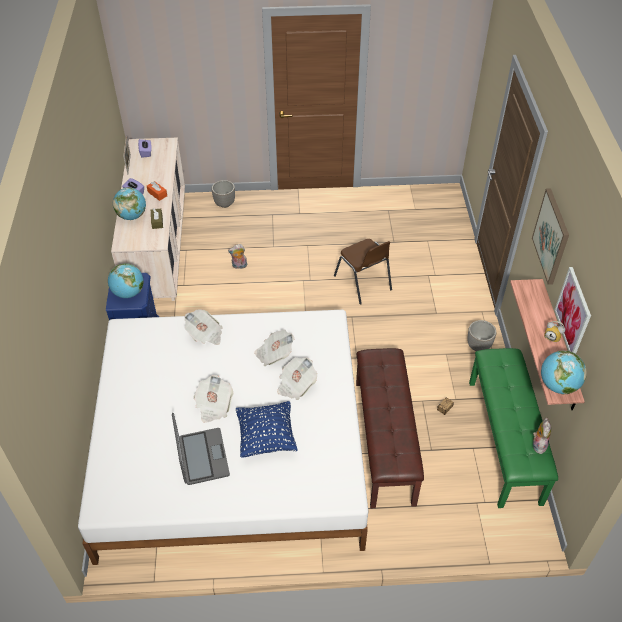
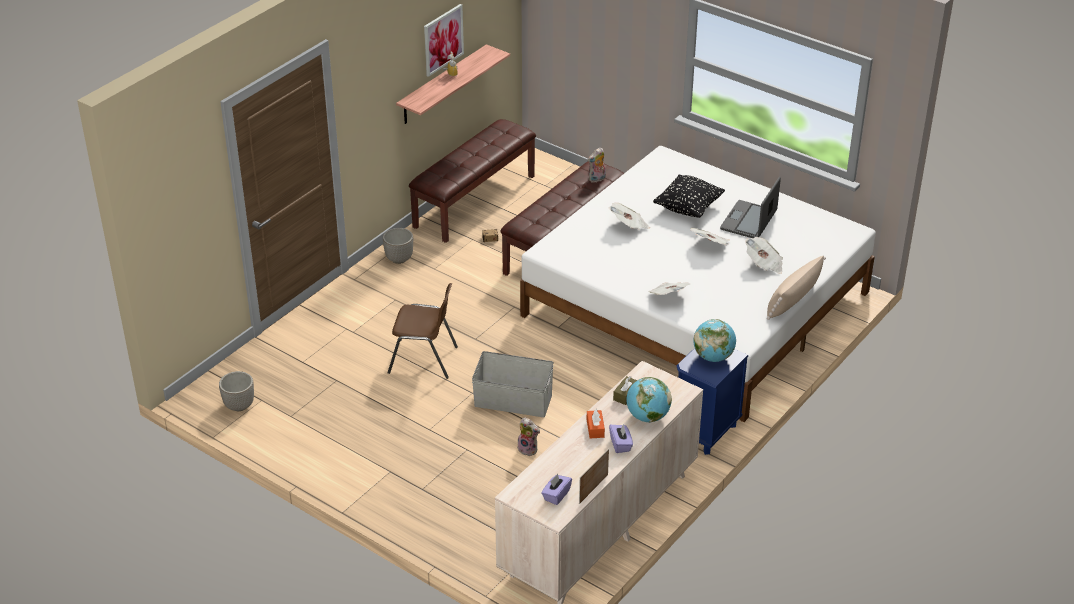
camera: 140 degrees left, 10 degrees down
(106, 388) = (792, 300): none -> beige pillow
(224, 204) = (462, 538): planter -> planter (239, 405)
(266, 437) = (688, 208): blue pillow -> black pillow
(274, 354) = (623, 253): newspaper -> newspaper (764, 264)
(280, 289) = (513, 400): none -> grey storage box
(363, 283) = (424, 360): brown chair -> brown chair turned 90 degrees clockwise
(505, 440) = (474, 201): green bench -> brown bench
(538, 444) = (490, 131): plush toy -> plush toy (597, 179)
(551, 236) = (387, 63): picture -> none
(558, 385) = (490, 56): globe -> none

